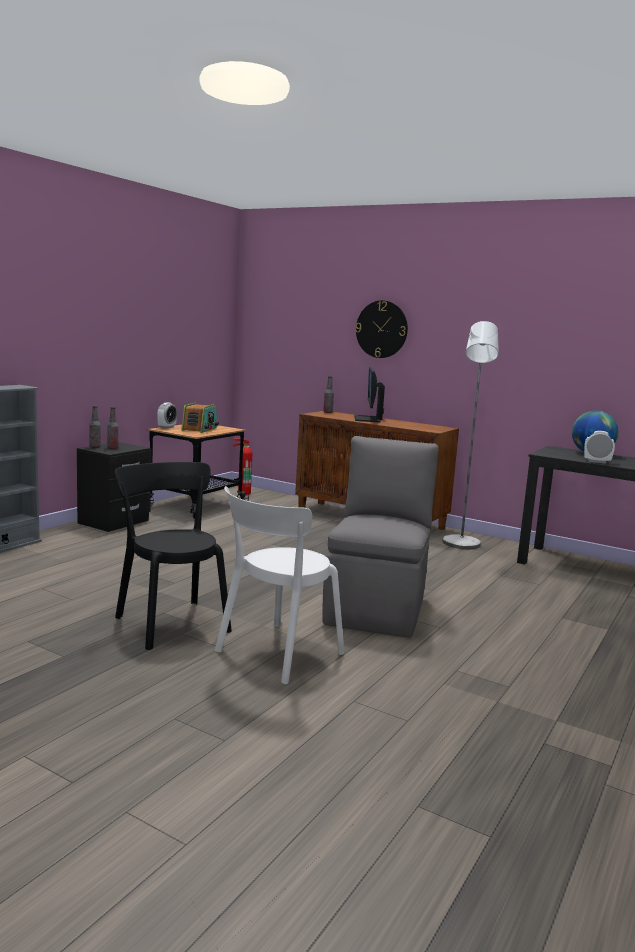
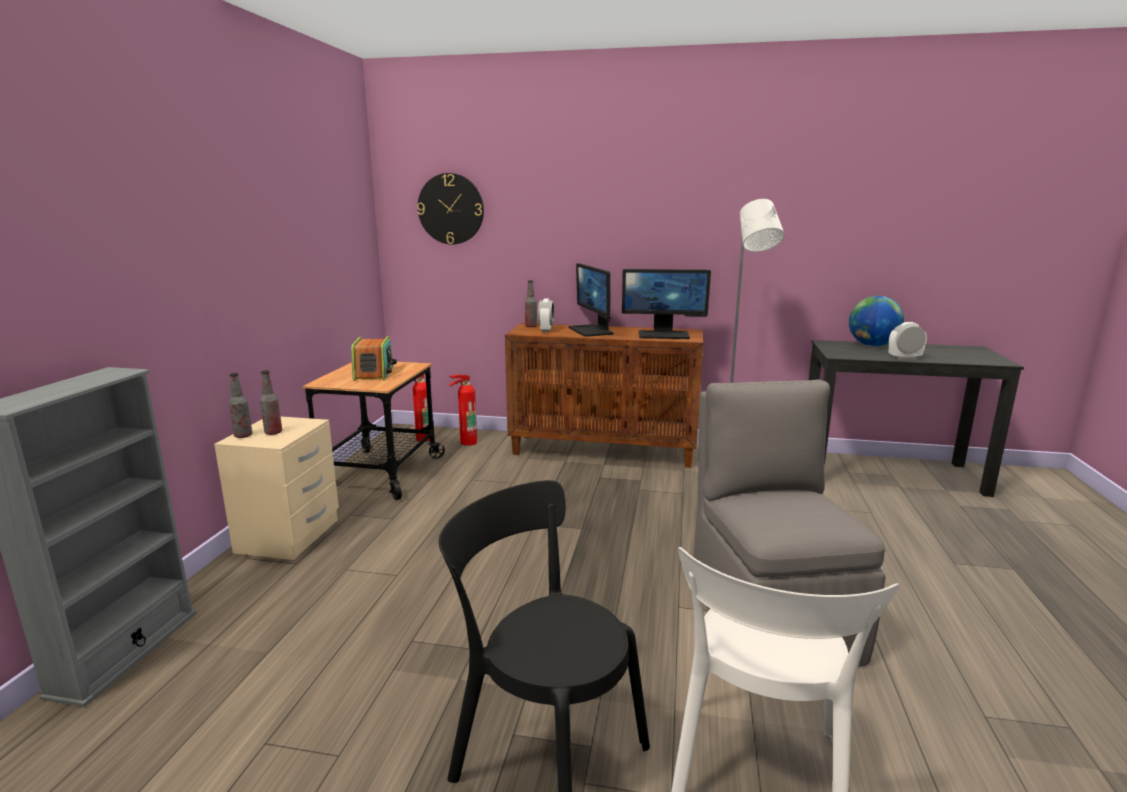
camera: 20 degrees left, 5 degrees up
(114, 522) = (288, 536): black nightstand -> beige nightstand
(167, 427) = (326, 378): alarm clock -> alarm clock (546, 330)
(272, 499) = (466, 442): none -> fire extinguisher
(381, 329) = (590, 215): wall clock -> wall clock (451, 209)
(418, 426) = (663, 335): none -> monitor

